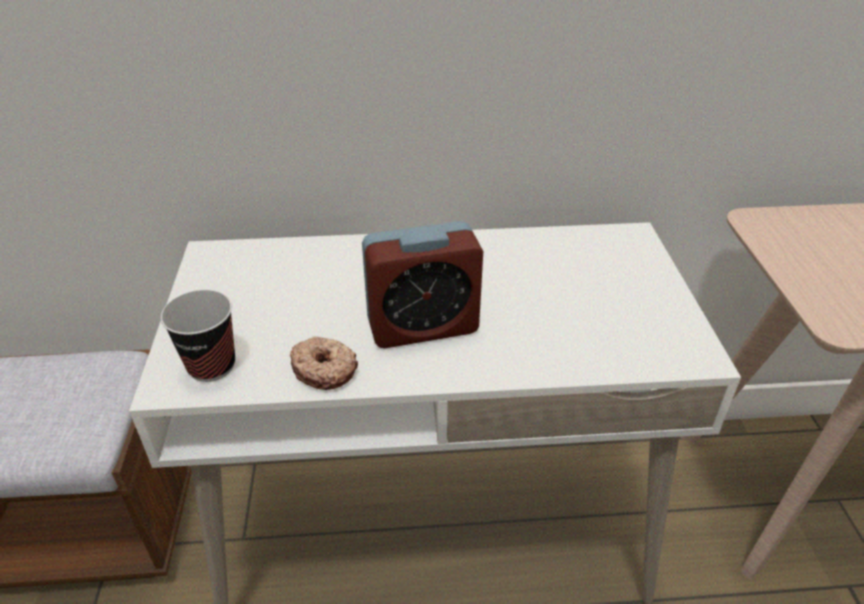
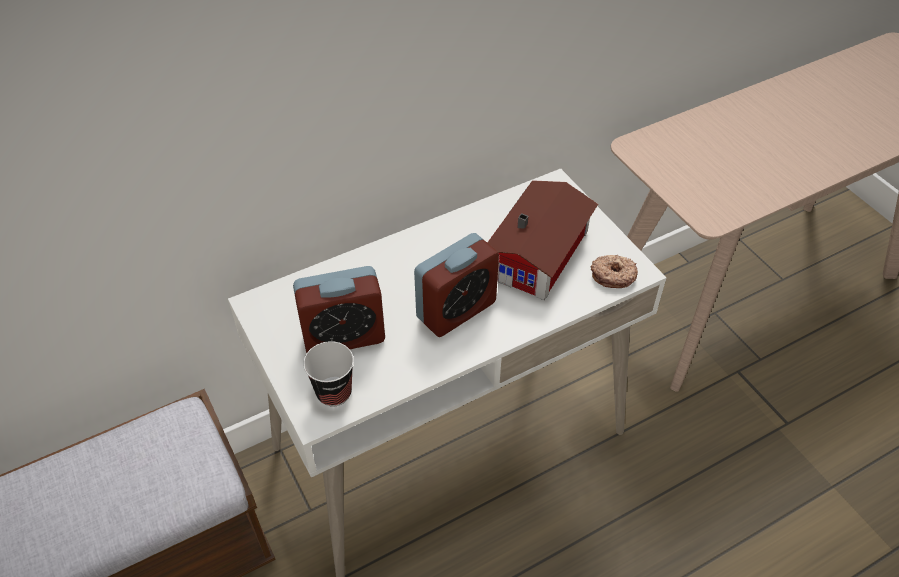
camera: 25 degrees left, 10 degrees up
(272, 312) = (344, 336): none -> alarm clock
(324, 369) = (413, 366): donut -> donut (613, 275)
(574, 297) = (542, 252): none -> toy house

